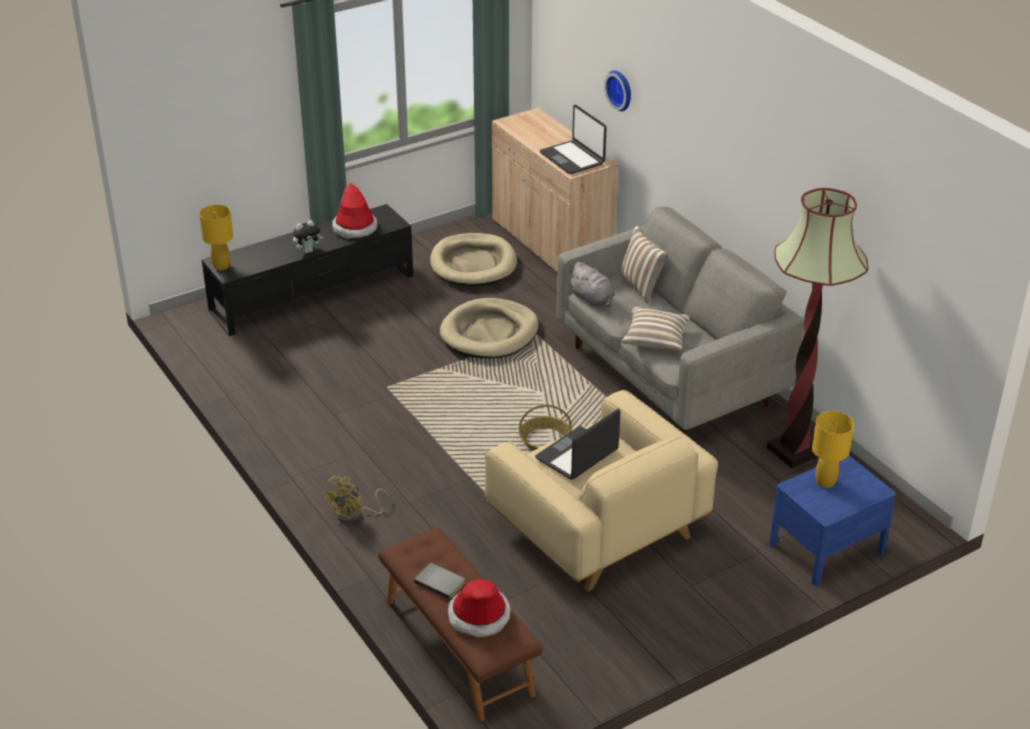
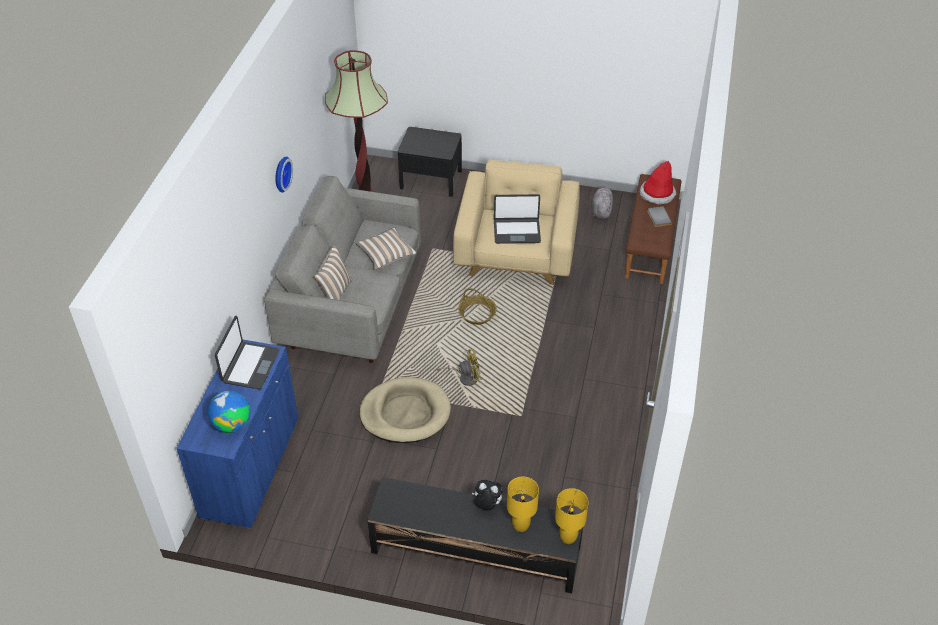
camera: 135 degrees left, 10 degrees up
(355, 228) = (424, 506): hat -> none
(355, 515) = (632, 339): yellow fan -> yellow fan (465, 378)
(473, 264) = (329, 489): beige dog bed -> none
(524, 131) = (232, 424): none -> globe
(551, 243) = (251, 467): beige cabinet -> blue cabinet
(593, 299) = (375, 305): grey plush toy -> grey plush toy (601, 210)
(621, 90) = (215, 288): wall clock -> wall clock (280, 174)
(825, 482) = (429, 147): yellow table lamp -> yellow table lamp (520, 526)
(826, 548) = (431, 179): blue nightstand -> black nightstand

